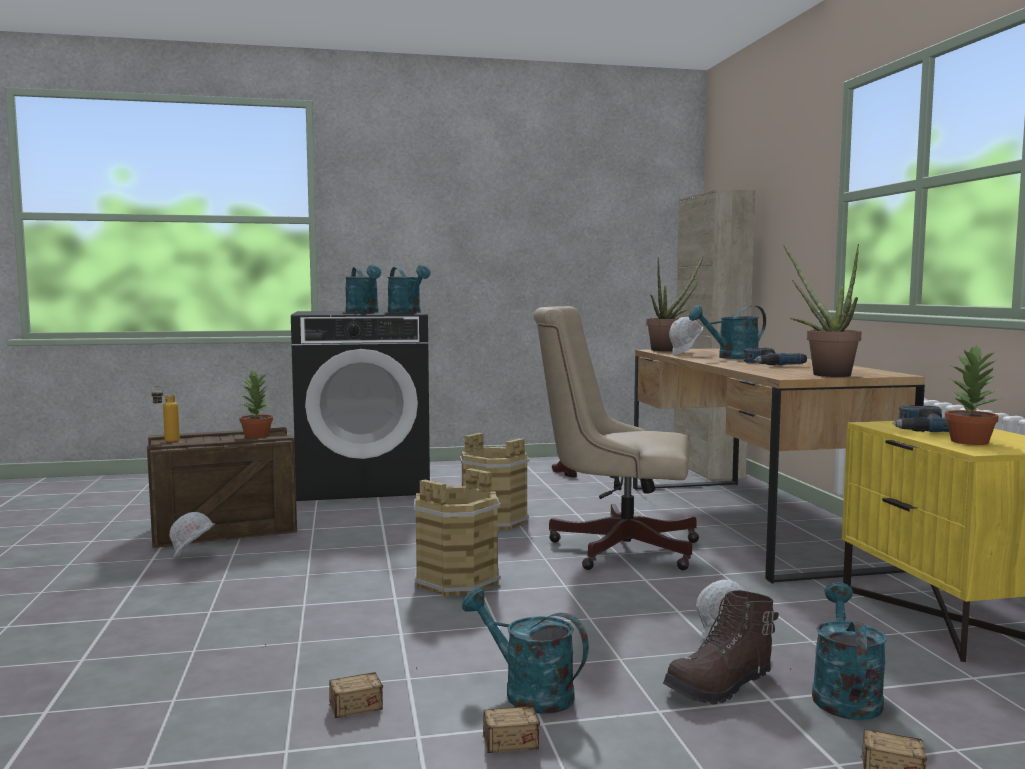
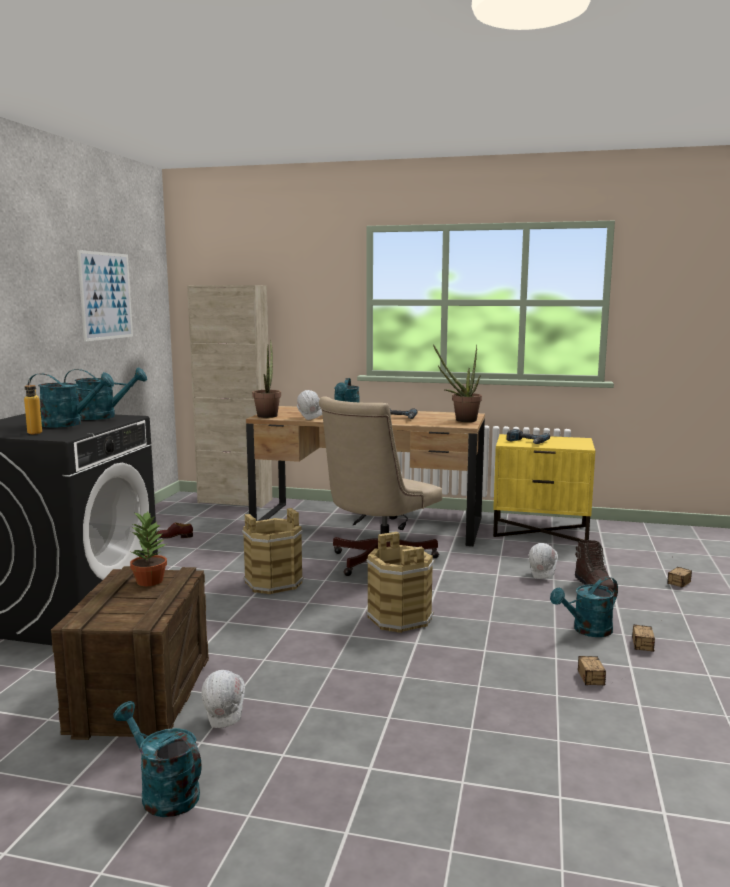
camera: 65 degrees left, 5 degrees up
(166, 441) = (112, 622): bottle -> bottle (34, 434)
(575, 213) = (106, 296): none -> picture
(844, 695) = (612, 571): turquoise watering can -> turquoise watering can (163, 792)
(970, 442) = (564, 444): potted plant -> none

